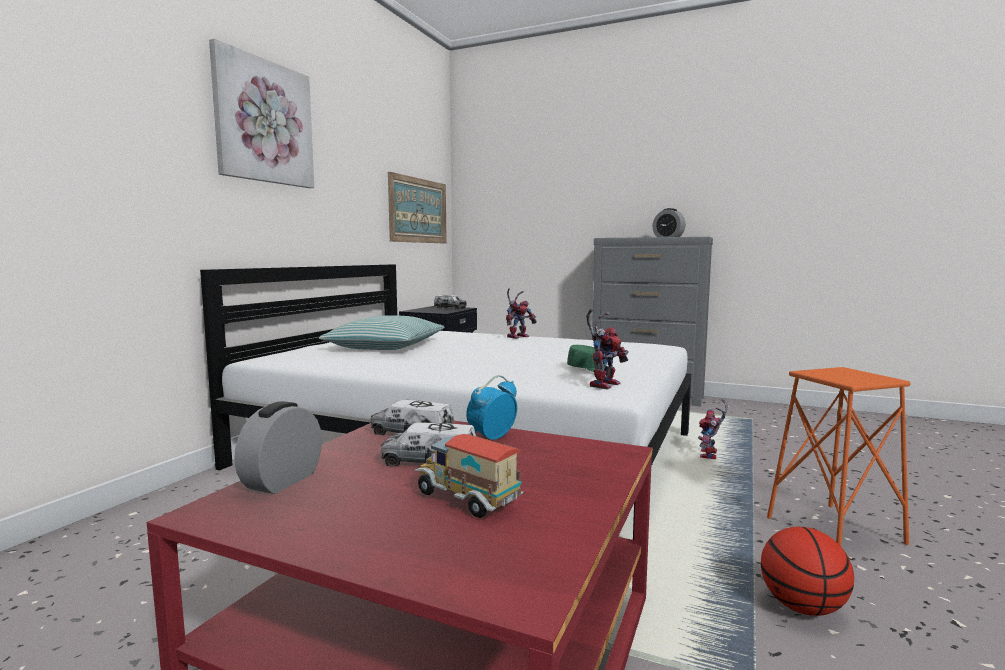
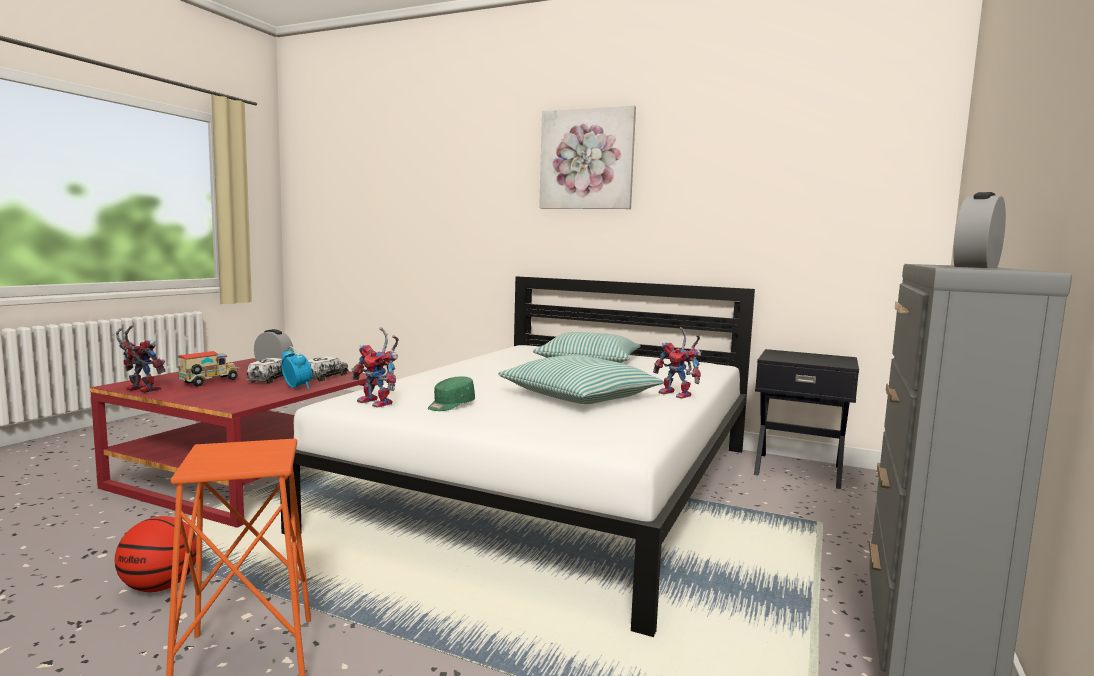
camera: 90 degrees right, 0 degrees up
(418, 210) = (838, 218): picture -> none
(450, 308) = (829, 361): toy truck -> none
(533, 349) = (579, 396): none -> pillow
(710, 456) = (527, 631): toy robot -> toy robot (139, 390)

